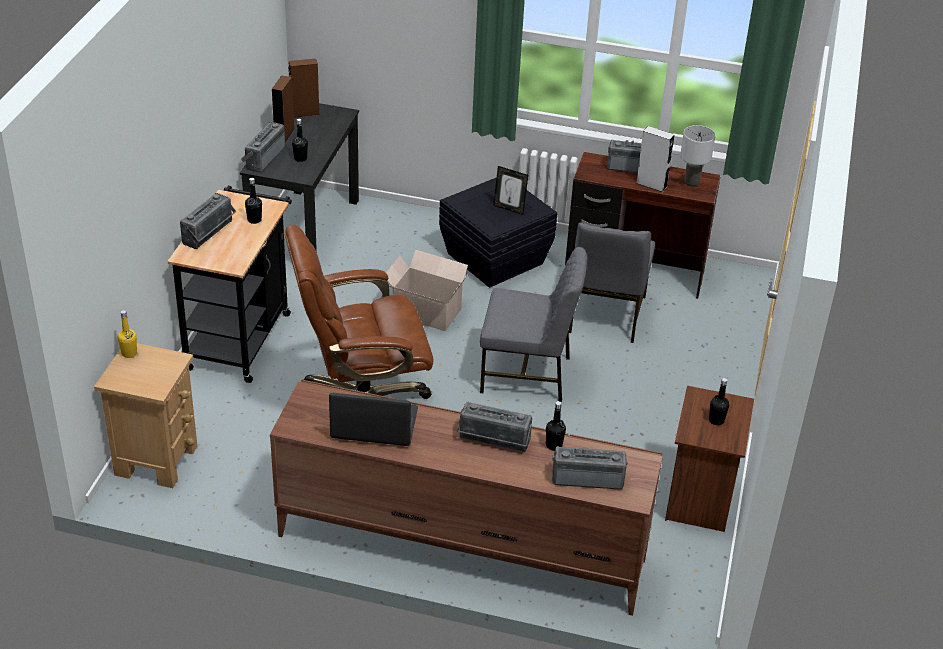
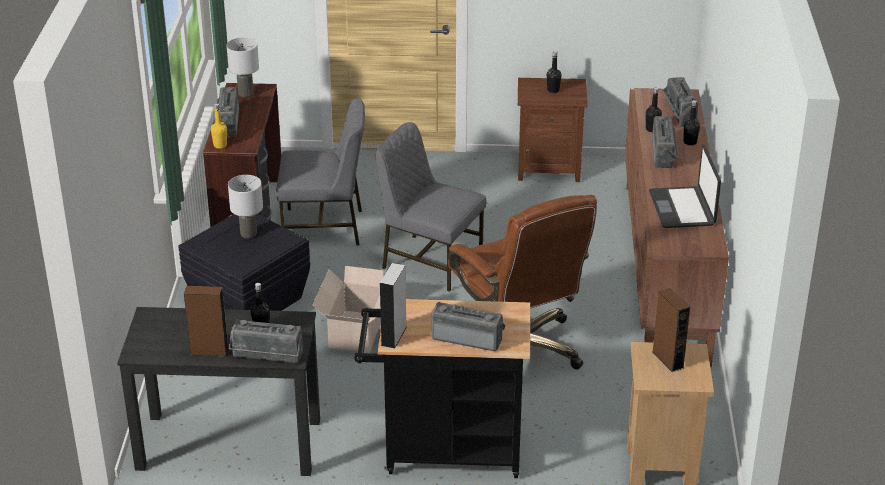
camera: 100 degrees left, 5 degrees down
(129, 353) = (653, 382): yellow bottle -> yellow bottle (220, 145)
(254, 220) = (428, 313): black bottle -> black bottle (690, 142)
(305, 113) = (154, 345): brown speaker -> brown speaker (668, 360)
(509, 208) = (248, 234): picture frame -> white table lamp
(527, 374) = (430, 261): grey chair -> grey chair turned 60 degrees counterclockwise
(651, 185) = (256, 113): grey speaker -> grey speaker (394, 336)

